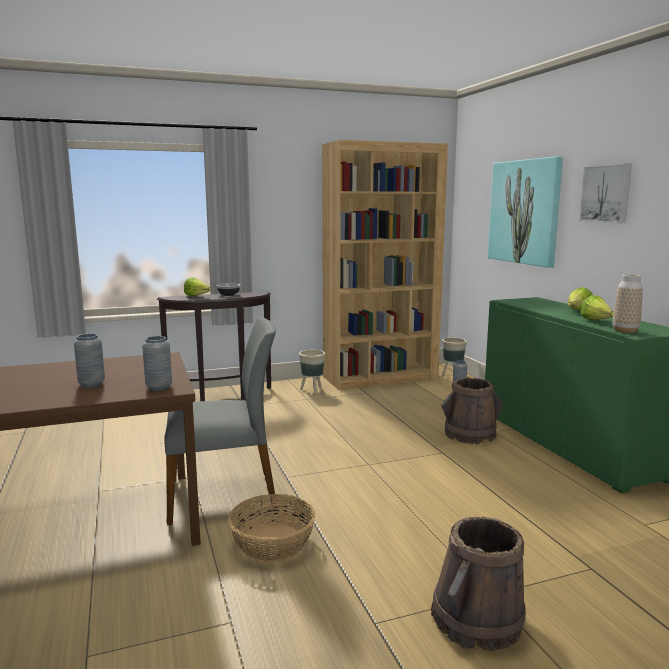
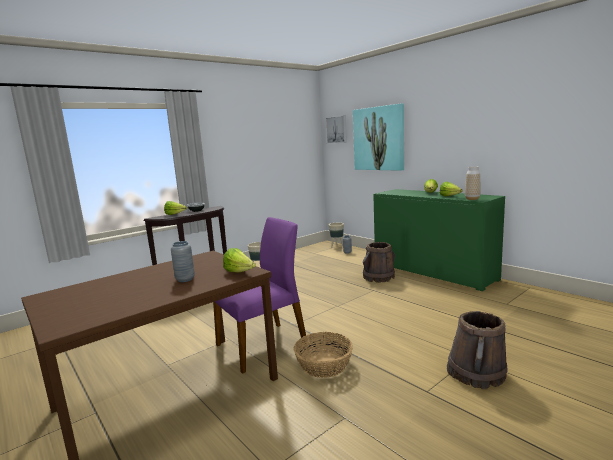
camera: 20 degrees left, 0 degrees up
(159, 387) = (240, 272): grey vase -> lettuce
(223, 495) = (263, 345): grey chair -> purple chair
(380, 378) = (295, 255): brown bookcase -> none
(606, 194) = (436, 123): picture -> picture (337, 129)

